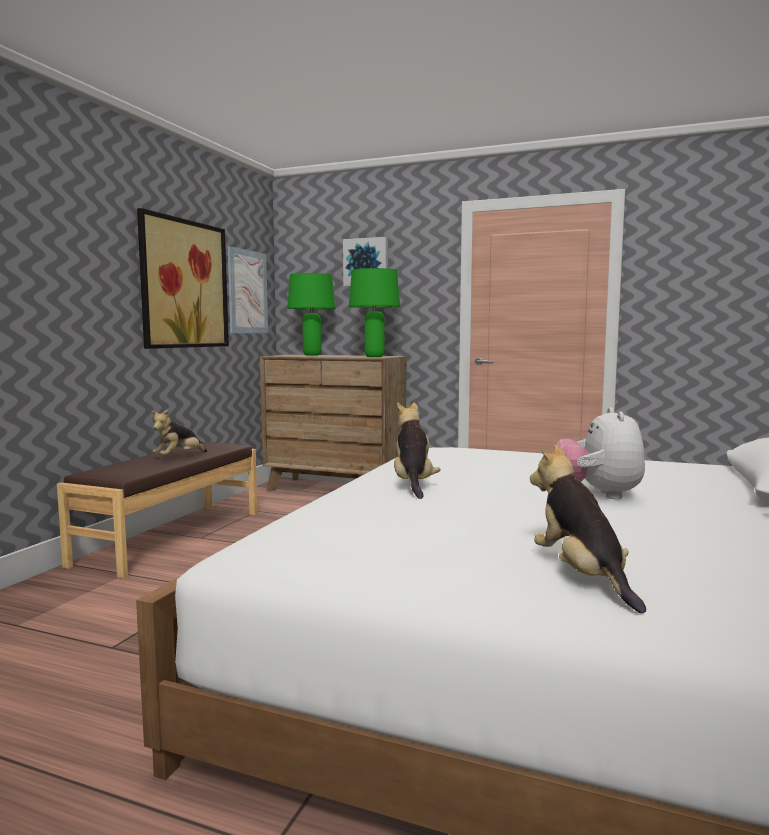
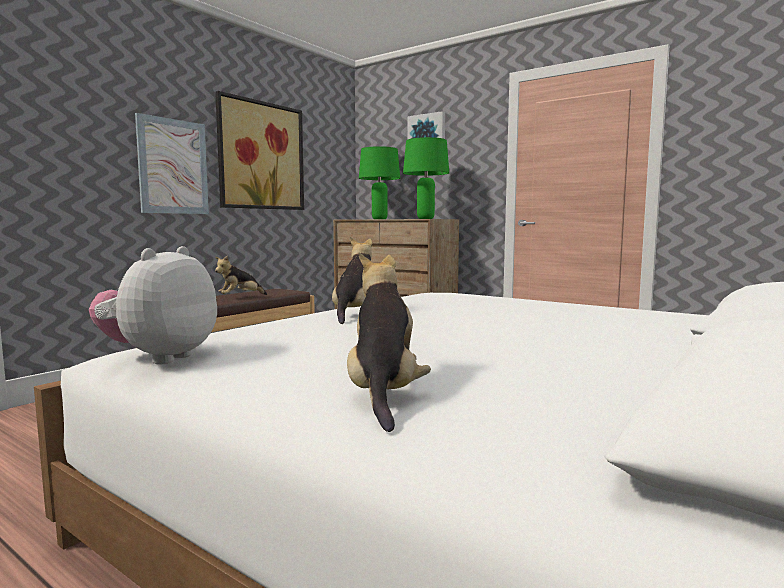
camera: 15 degrees right, 0 degrees up
(247, 292) = (326, 165): picture -> picture (173, 166)
(598, 495) = (522, 330): plush toy -> plush toy (159, 358)

